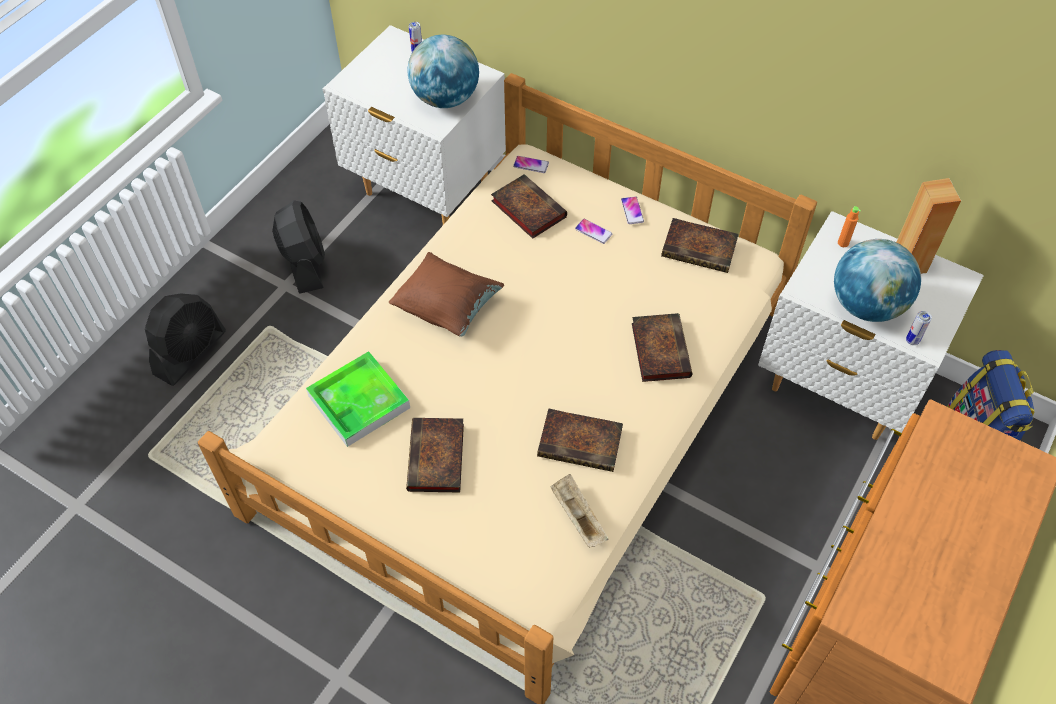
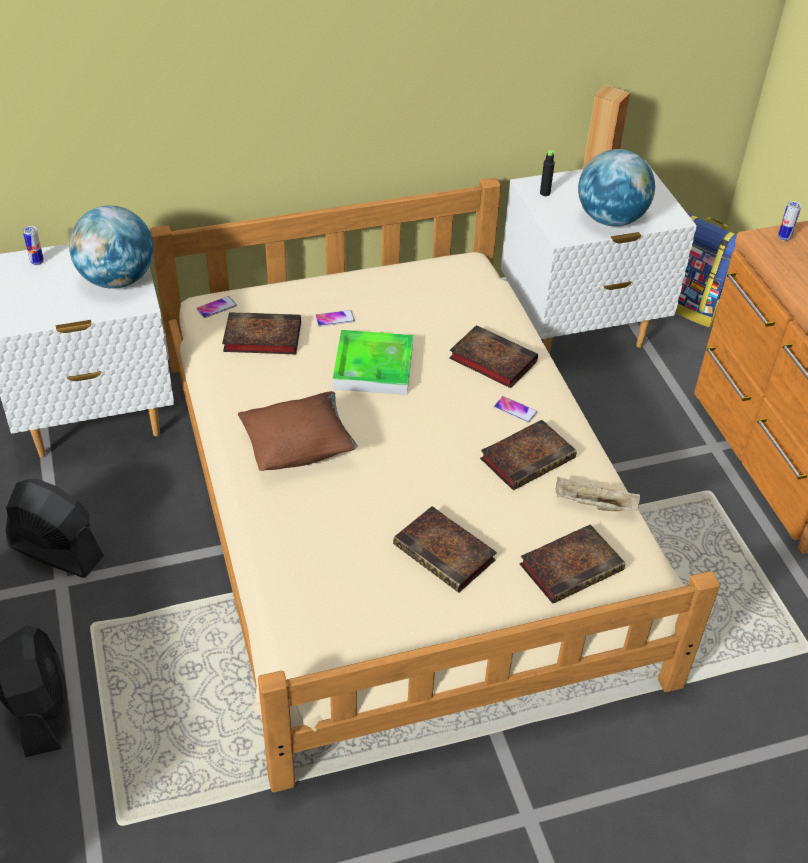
camera: 50 degrees left, 10 degrees down
(359, 402) = (327, 567): tray -> tray (373, 367)
(632, 211) = (342, 287): phone -> phone (515, 410)
(701, 249) = (426, 279): book -> book (572, 566)
(843, 243) = (545, 193): orange bottle -> black bottle
(912, 340) = (662, 221): can -> can (784, 237)

